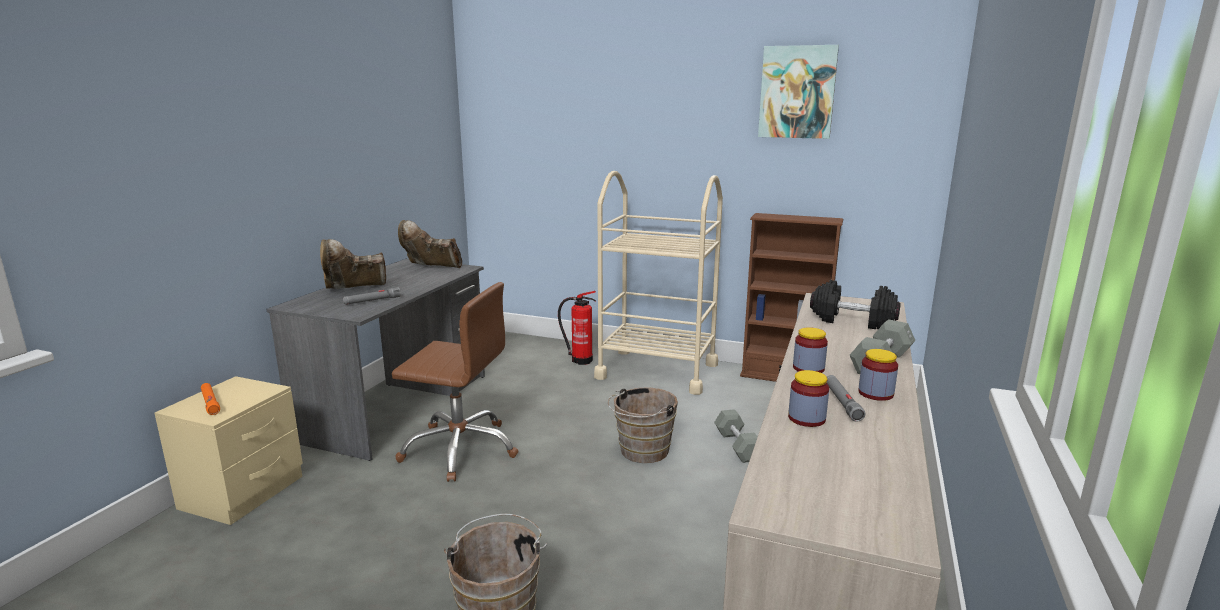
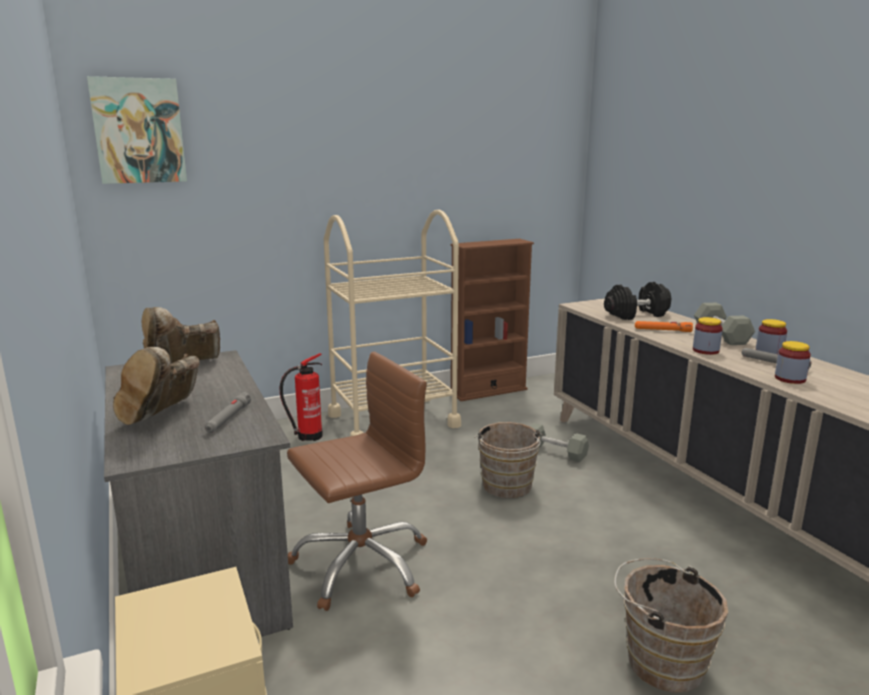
camera: 45 degrees left, 0 degrees up
(210, 402) = (176, 639): orange flashlight -> orange flashlight (662, 330)
(797, 92) = (476, 127): picture -> picture (139, 131)

